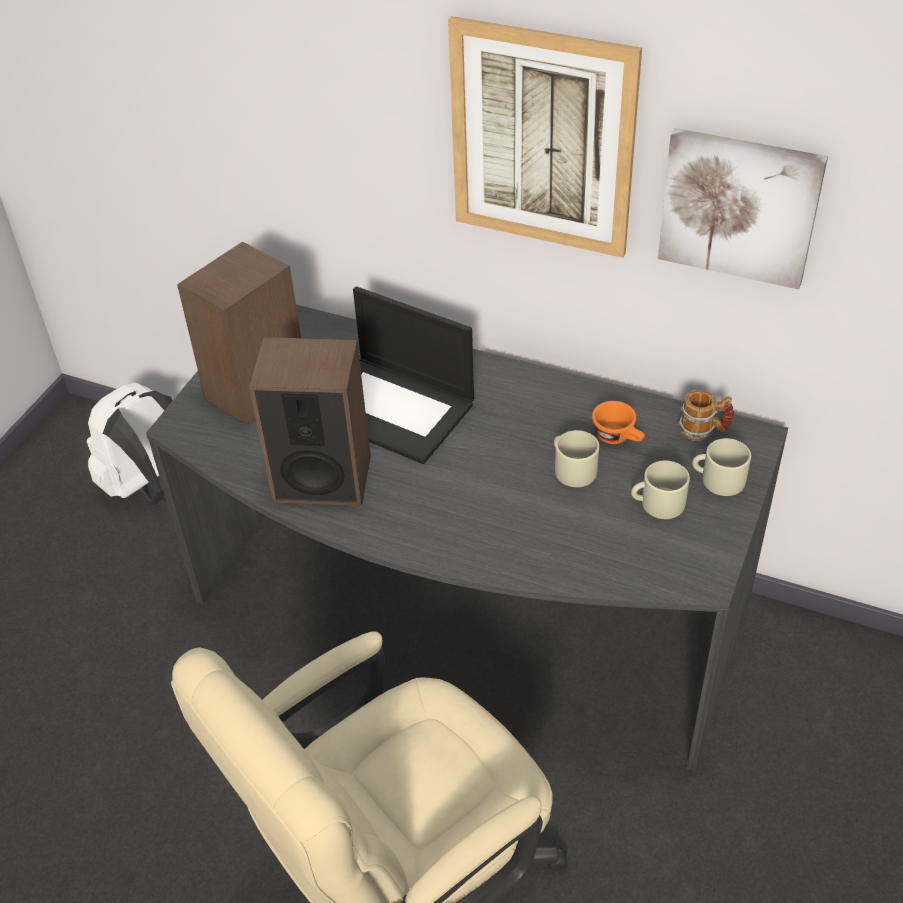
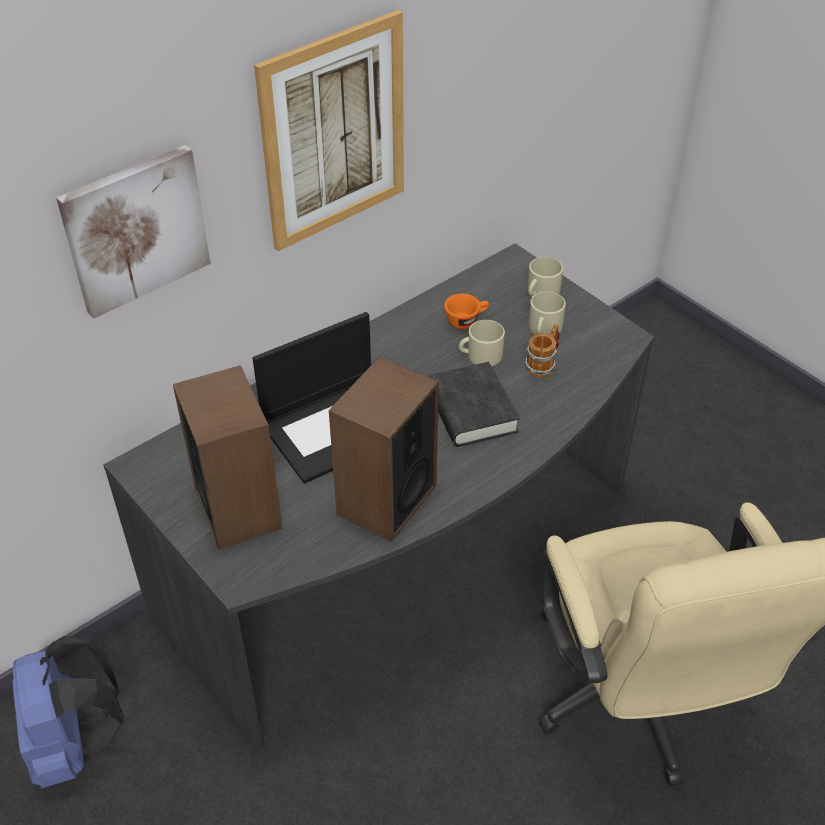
camera: 65 degrees left, 0 degrees up
(151, 486) = (74, 745): white backpack -> blue backpack
(482, 492) = (471, 411): none -> black book
(704, 430) = (490, 279): mug -> mug (543, 364)
(739, 206) = (467, 98): picture -> picture (135, 230)

